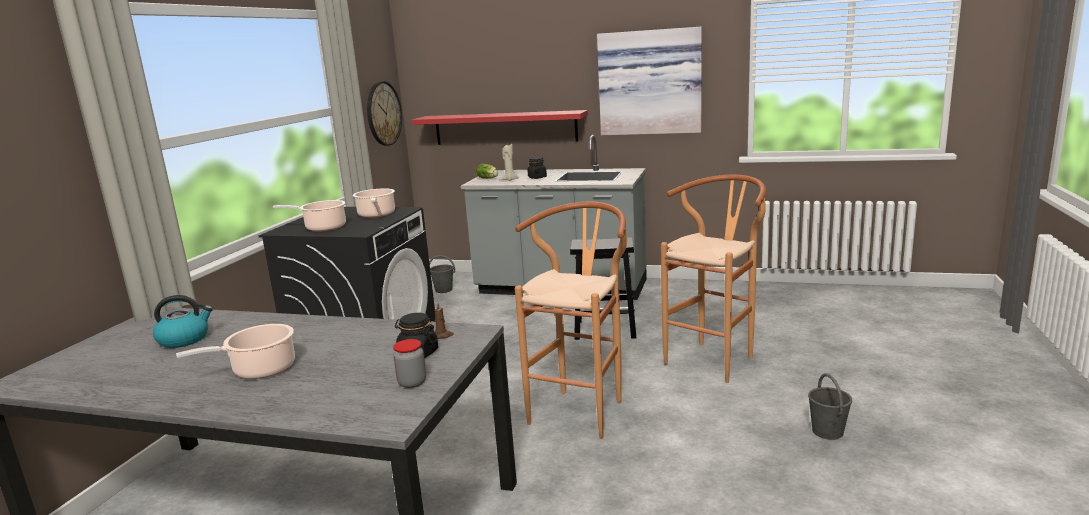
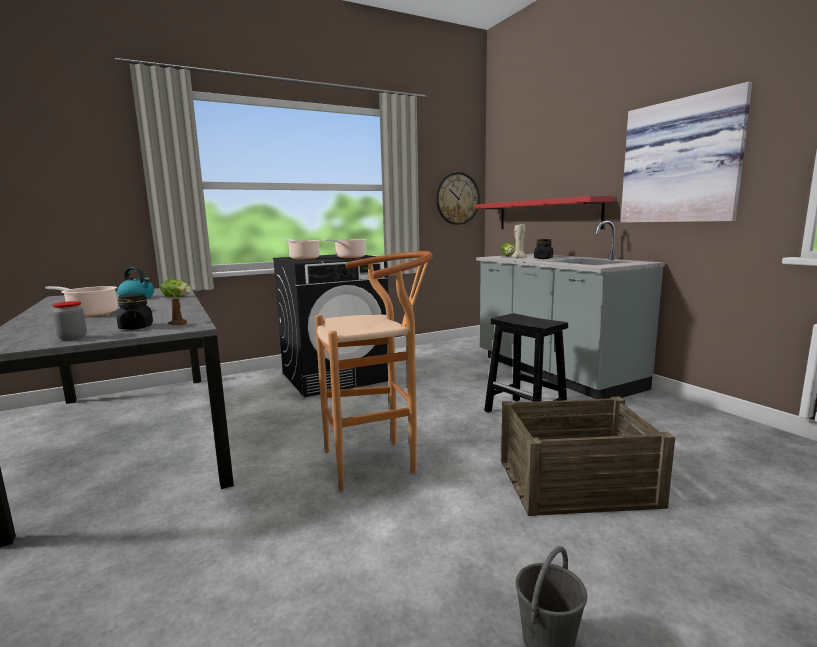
camera: 45 degrees right, 5 degrees down
(250, 320) = (178, 297): none -> lettuce
(444, 290) = (470, 348): grey bucket -> none
(715, 358) = (577, 483): brown stool -> crate

